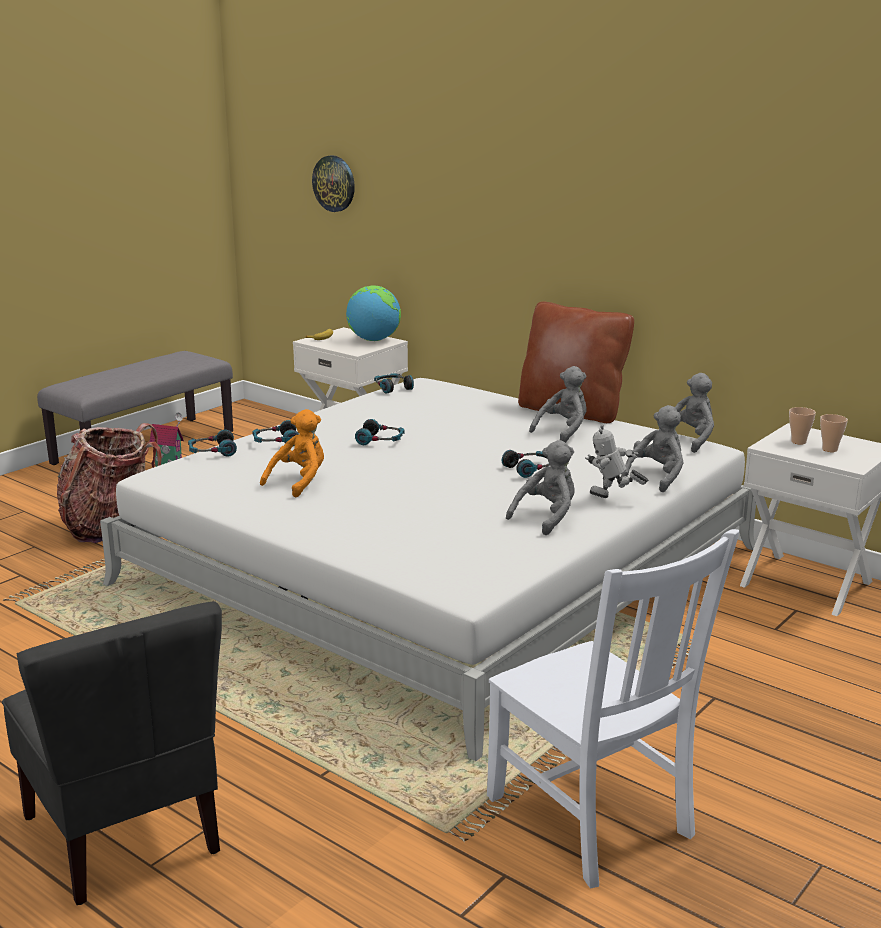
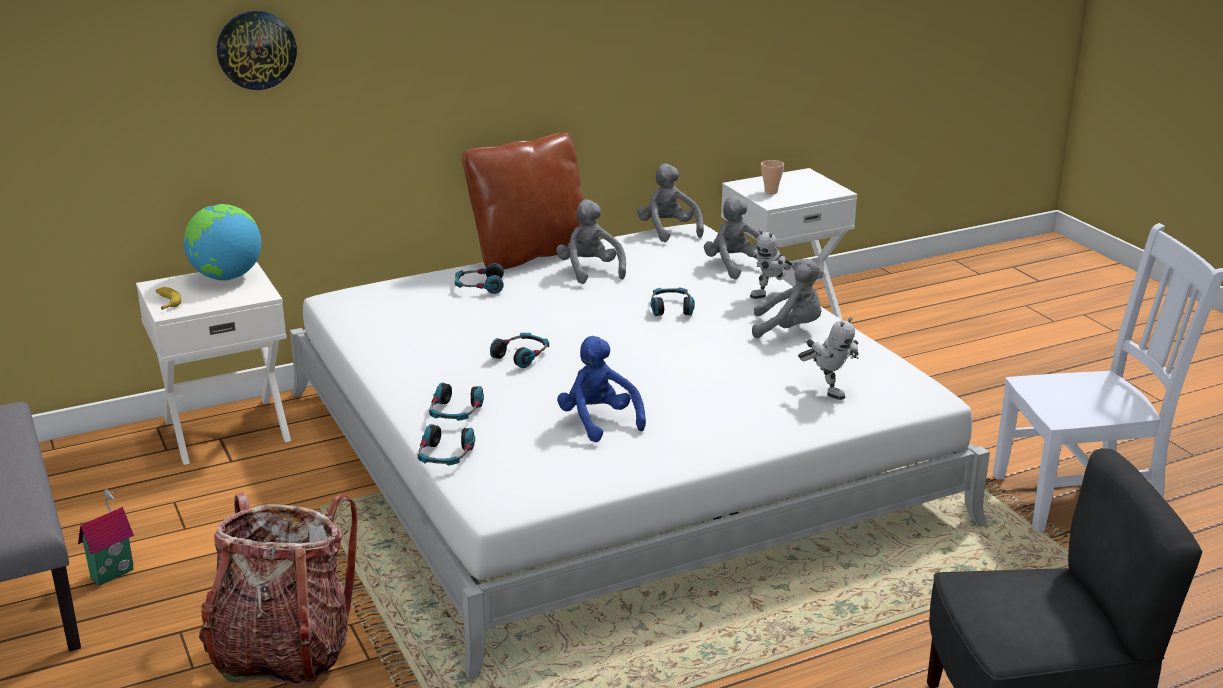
camera: 65 degrees left, 5 degrees up
(299, 482) = (598, 421): orange plush toy -> blue plush toy
(334, 183) = (84, 86): wall clock -> wall clock (256, 50)
(393, 388) = (338, 317): headphones -> headphones (479, 286)
(433, 549) = (827, 390): none -> toy robot
(547, 517) = (789, 329): grey plush toy -> grey plush toy turned 120 degrees clockwise
(829, 449) = (797, 187): cup -> none

